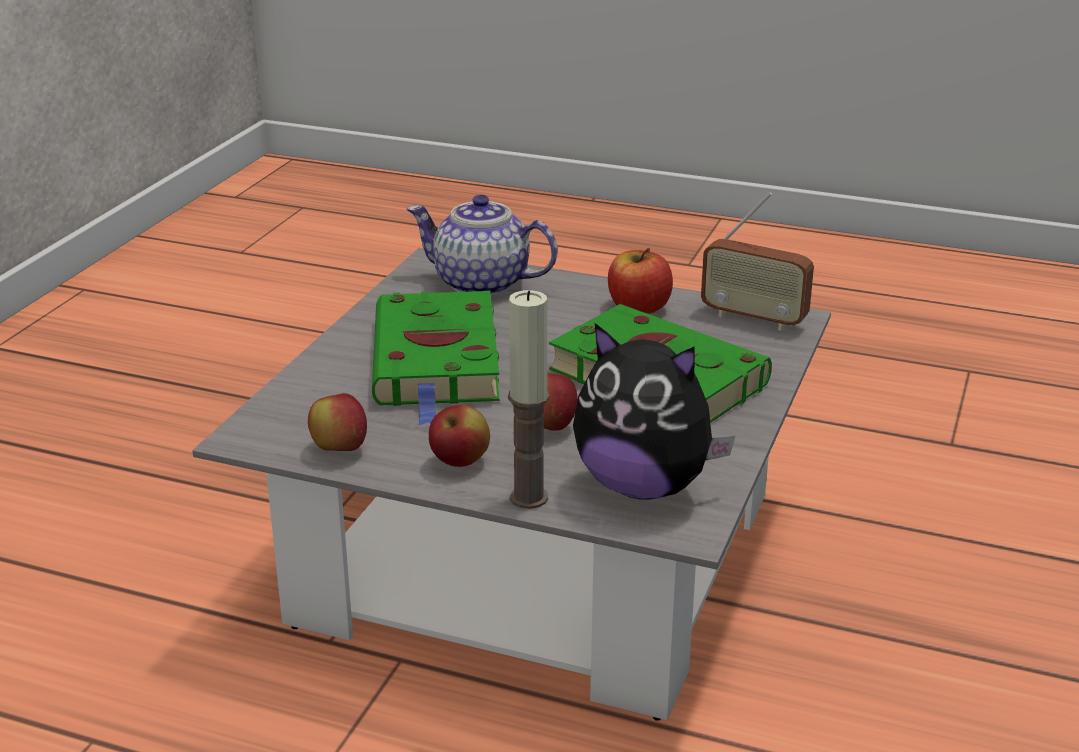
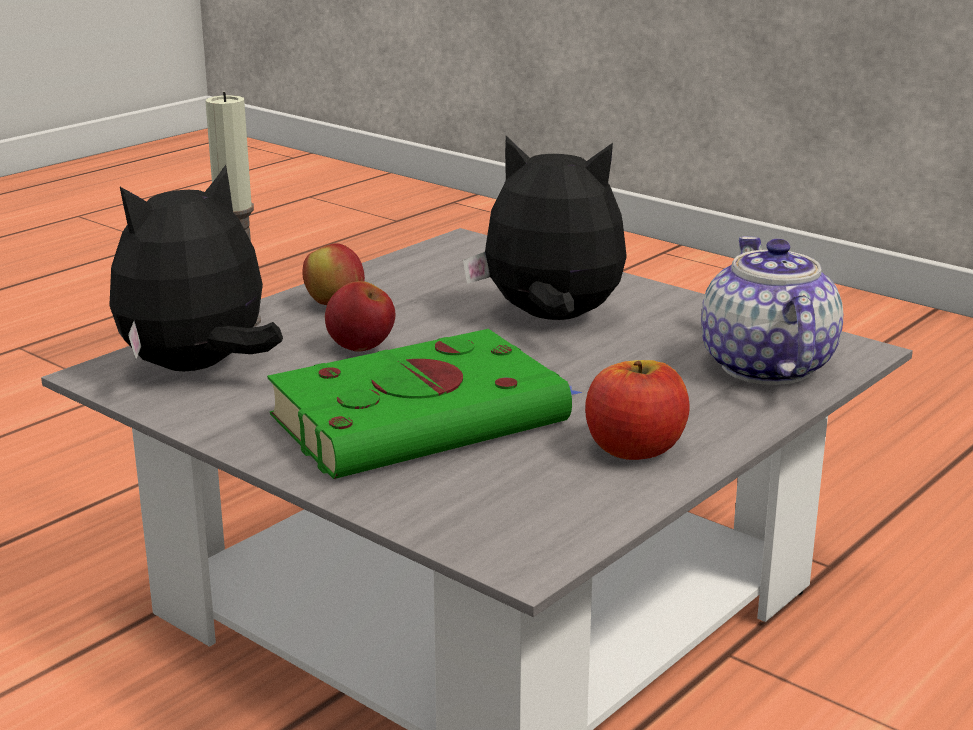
camera: 110 degrees right, 5 degrees down
(339, 449) = (406, 268): apple -> none
(437, 363) = (551, 319): green book -> plush toy
(482, 284) = (765, 367): teapot -> teapot turned 45 degrees counterclockwise
(753, 318) = (545, 525): radio -> none

